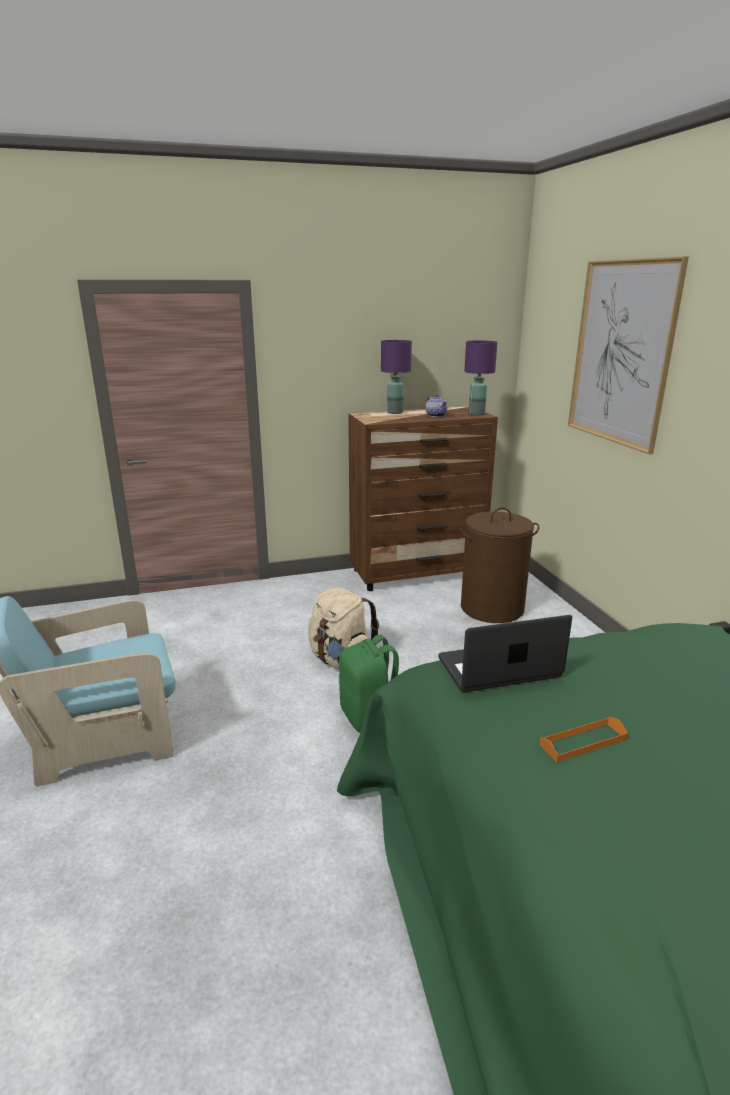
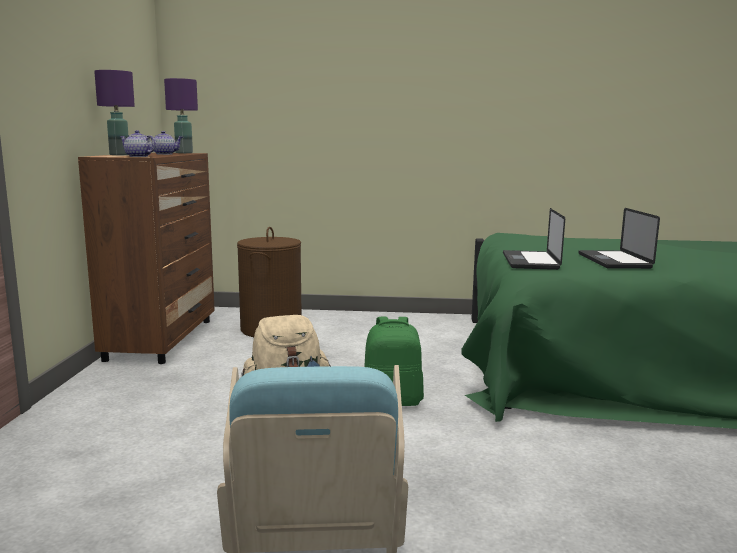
camera: 70 degrees left, 10 degrees down
(373, 420) = (138, 156): none -> teapot
(583, 742) = (614, 261): orange tray -> laptop
(621, 353) = (315, 87): picture -> none

